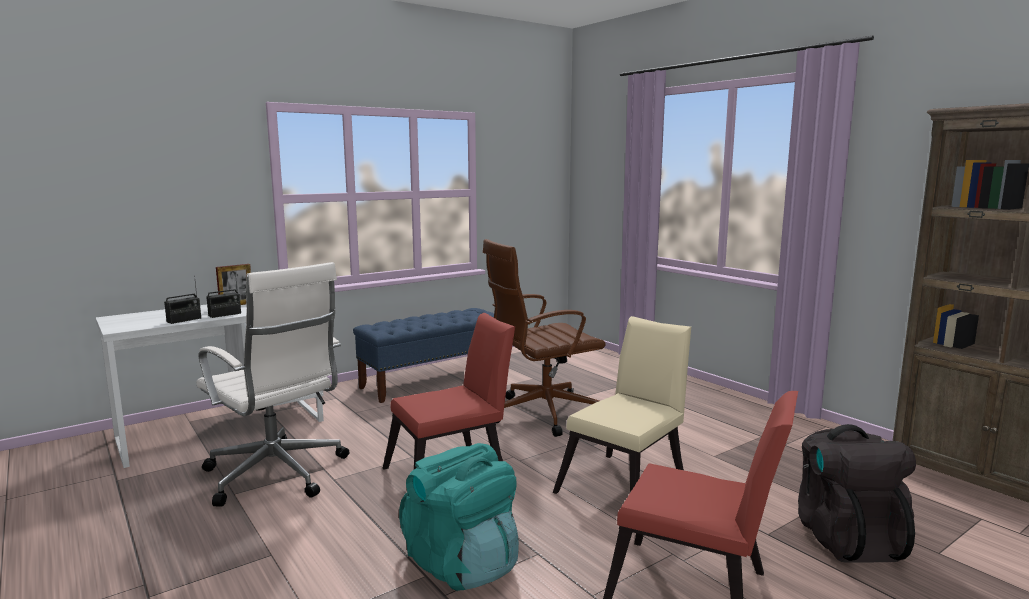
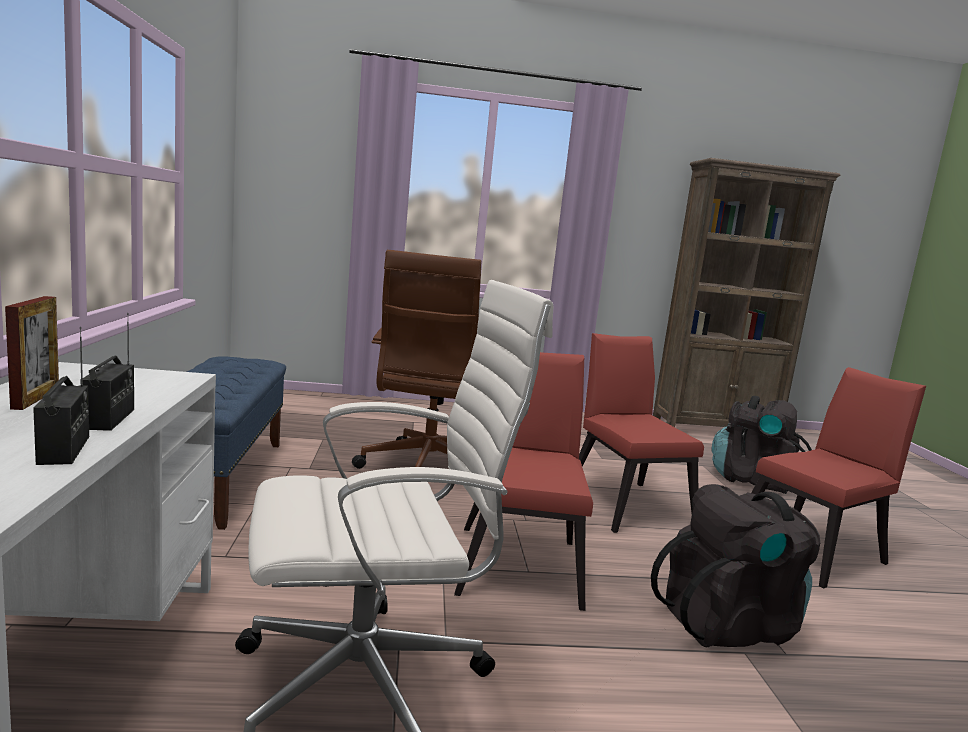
camera: 60 degrees left, 0 degrees up
(462, 564) = (729, 624): turquoise backpack -> black backpack
(627, 485) = (625, 502): beige chair -> red chair

